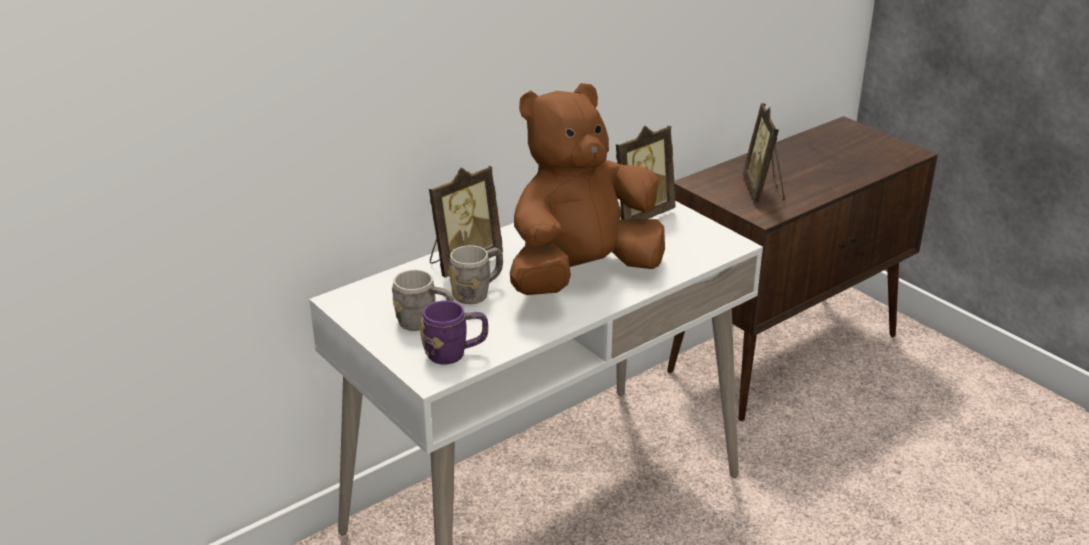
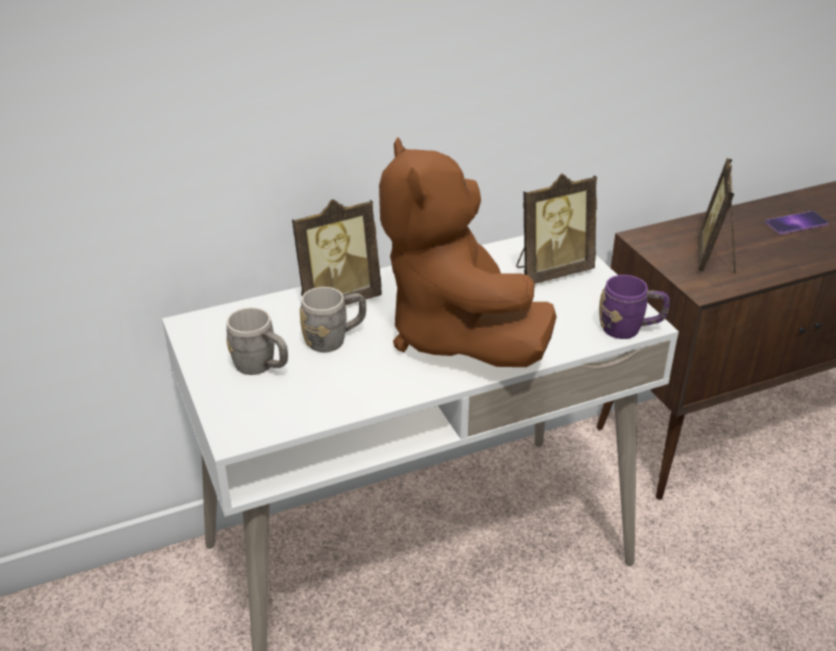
camera: 15 degrees right, 5 degrees up
(455, 353) = (275, 410): purple mug -> purple mug (630, 329)
(581, 275) = (455, 335): brown plush toy -> brown plush toy turned 90 degrees counterclockwise
(818, 155) = (796, 223): none -> phone

